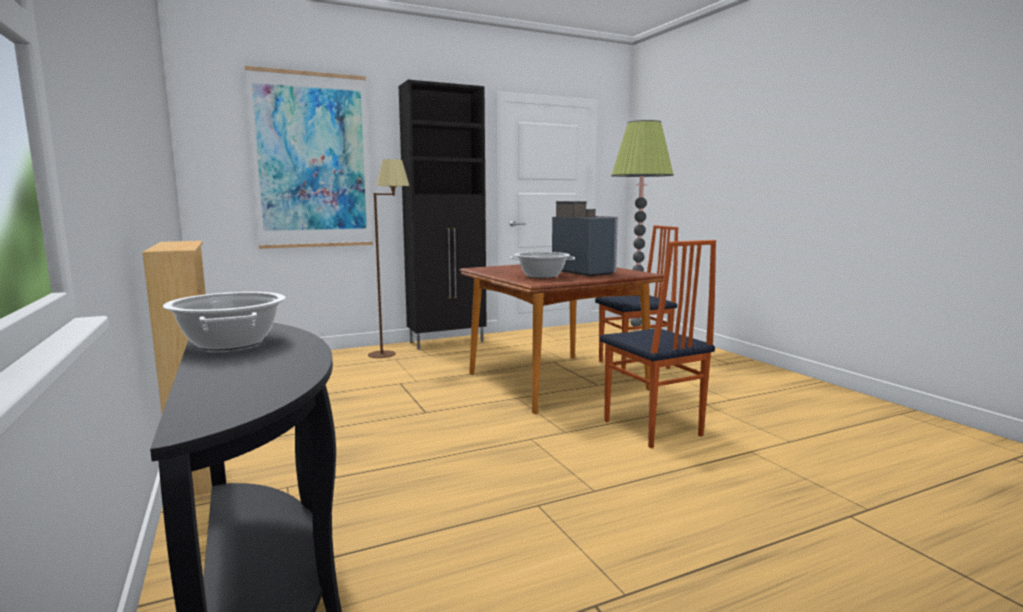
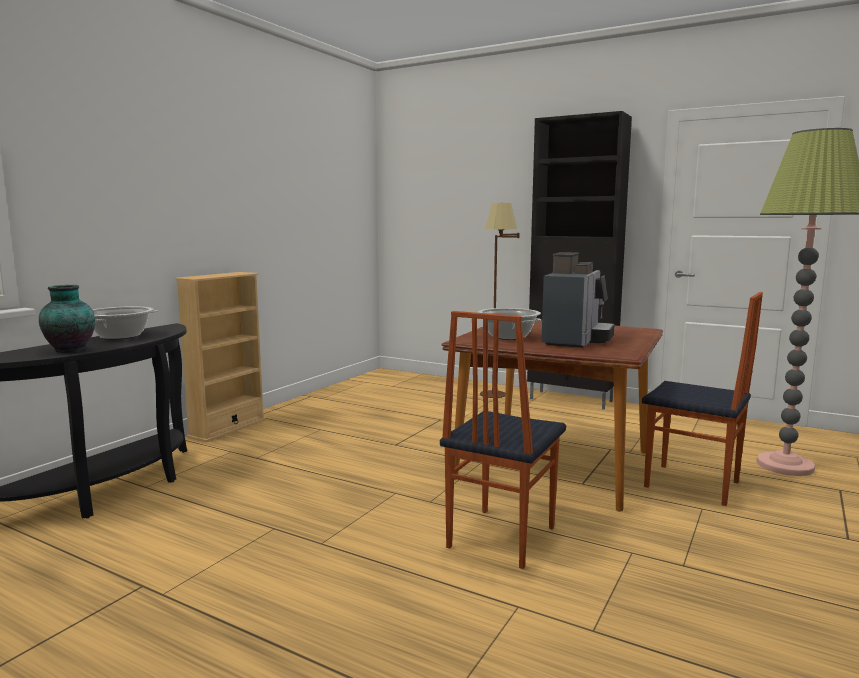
camera: 55 degrees right, 0 degrees up
(283, 366) = (70, 350): none -> vase
(312, 161) = (468, 205): picture -> none

